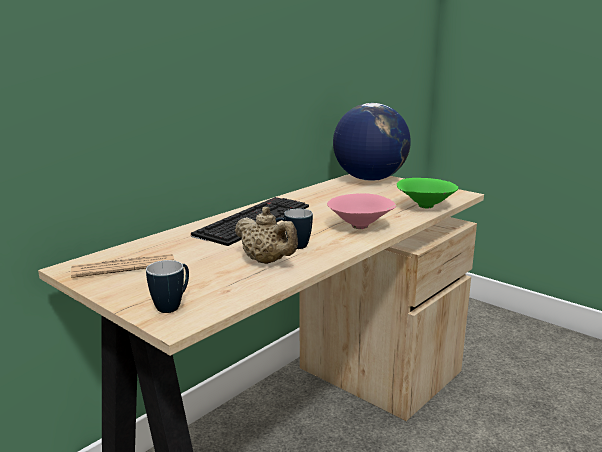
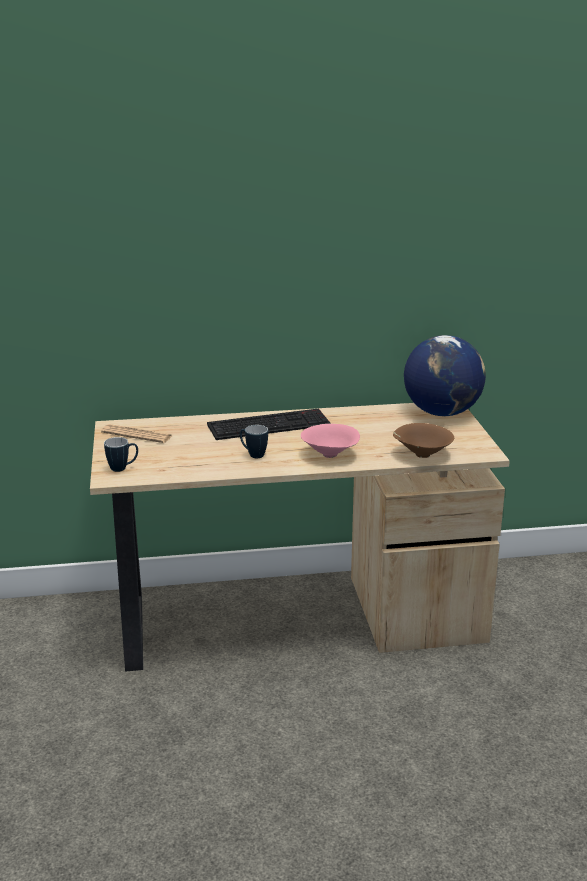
camera: 40 degrees right, 5 degrees up
(267, 261) = (217, 459): beige teapot -> none
(424, 207) = (421, 455): green bowl -> brown bowl

